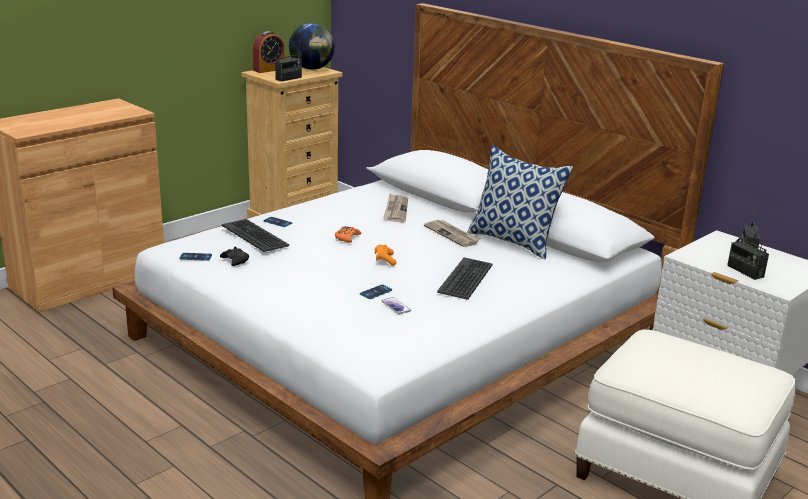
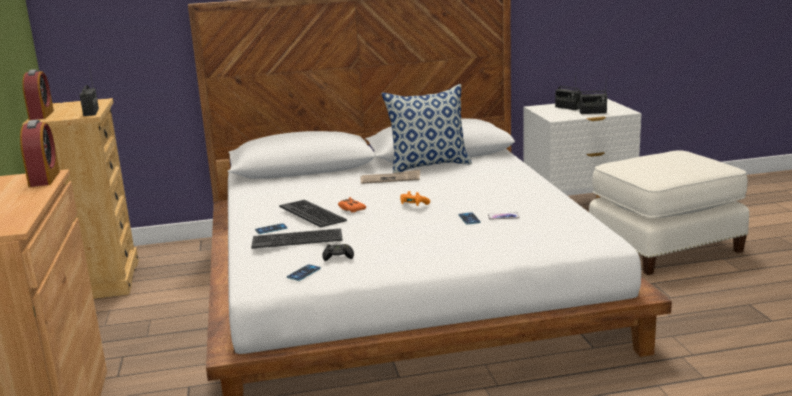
camera: 55 degrees left, 5 degrees down
(127, 113) = (44, 179): none -> alarm clock
(312, 69) = (77, 104): globe -> none
(396, 210) = (313, 186): newspaper -> none
(466, 279) = (480, 188): keyboard -> keyboard (313, 214)

